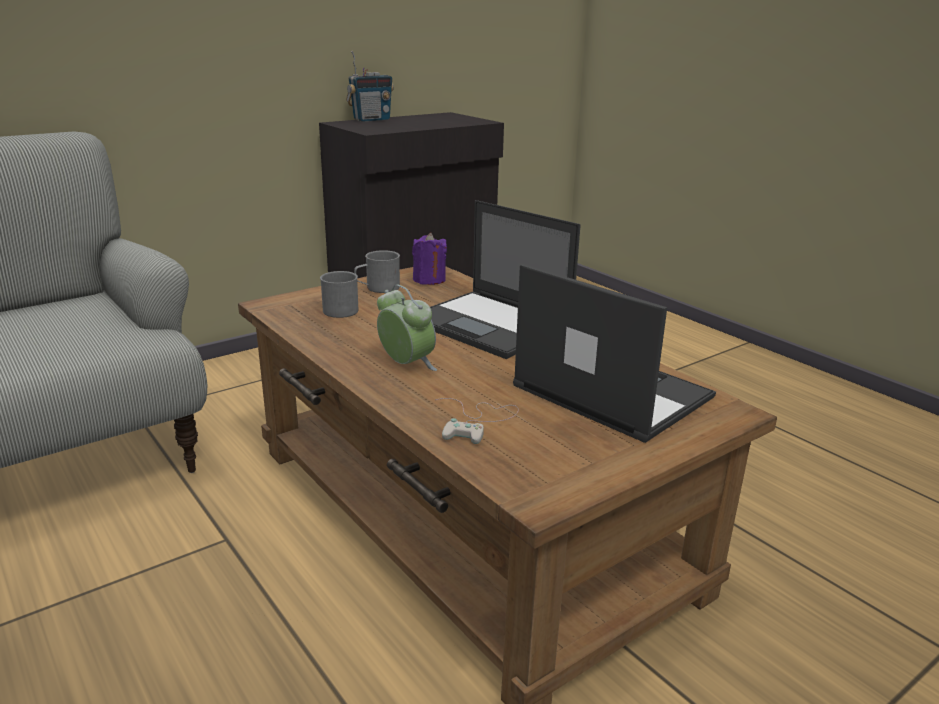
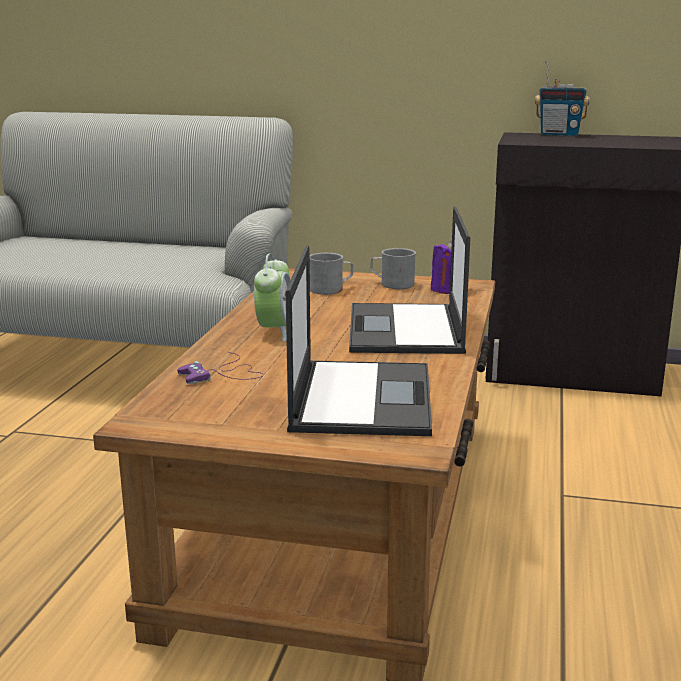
camera: 50 degrees right, 5 degrees down
(477, 421) = (224, 375): white game controller -> purple game controller

